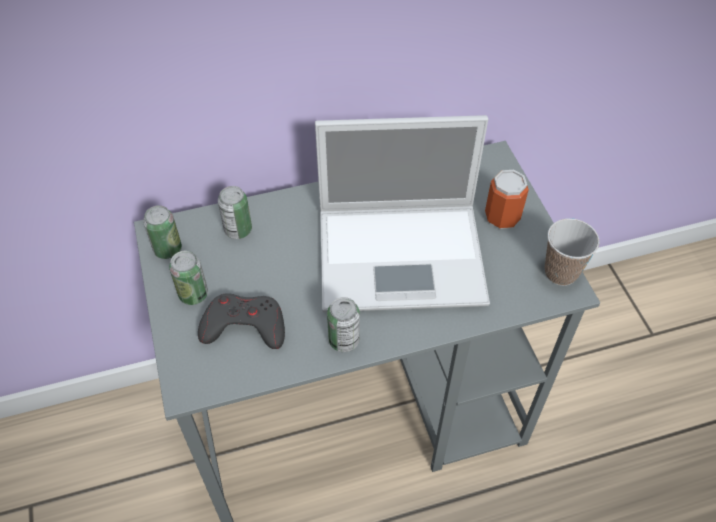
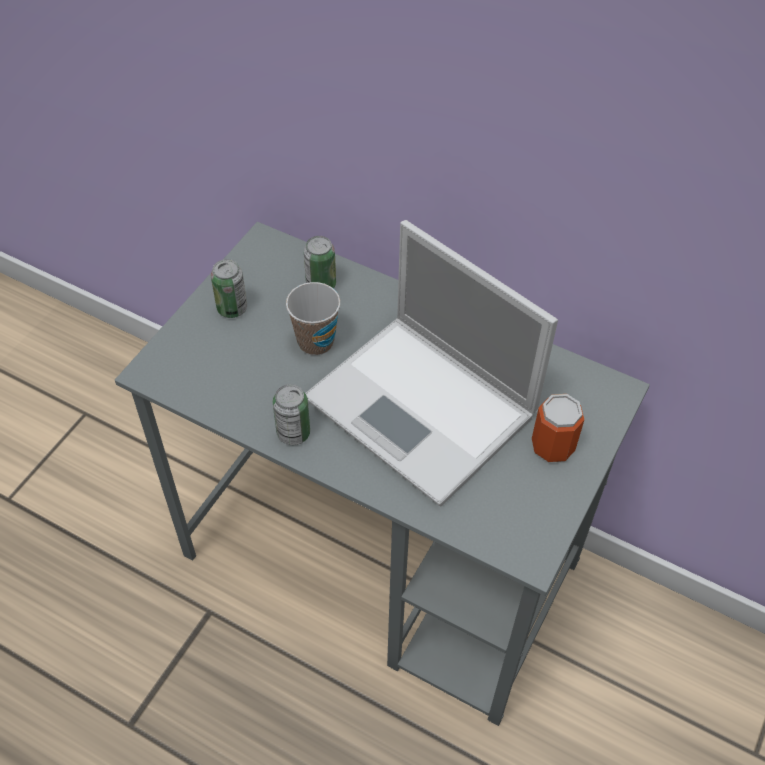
camera: 45 degrees right, 0 degrees up
(168, 249) = (254, 260): can -> none
(244, 326) = (238, 361): grey game controller -> none
(561, 272) = (543, 536): cup -> cup (315, 342)

